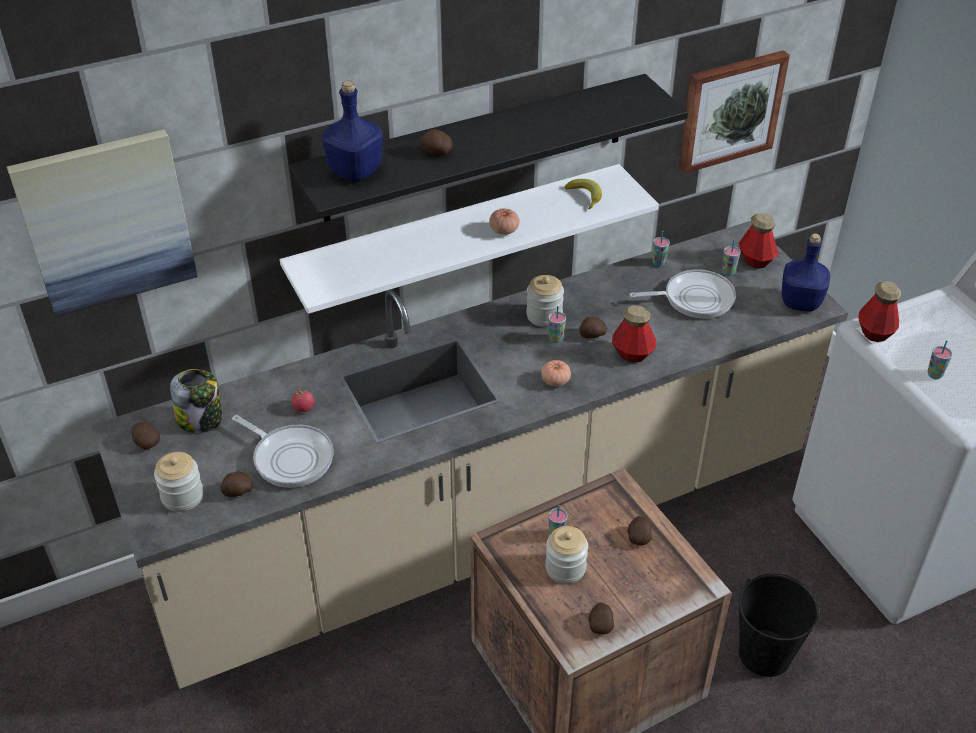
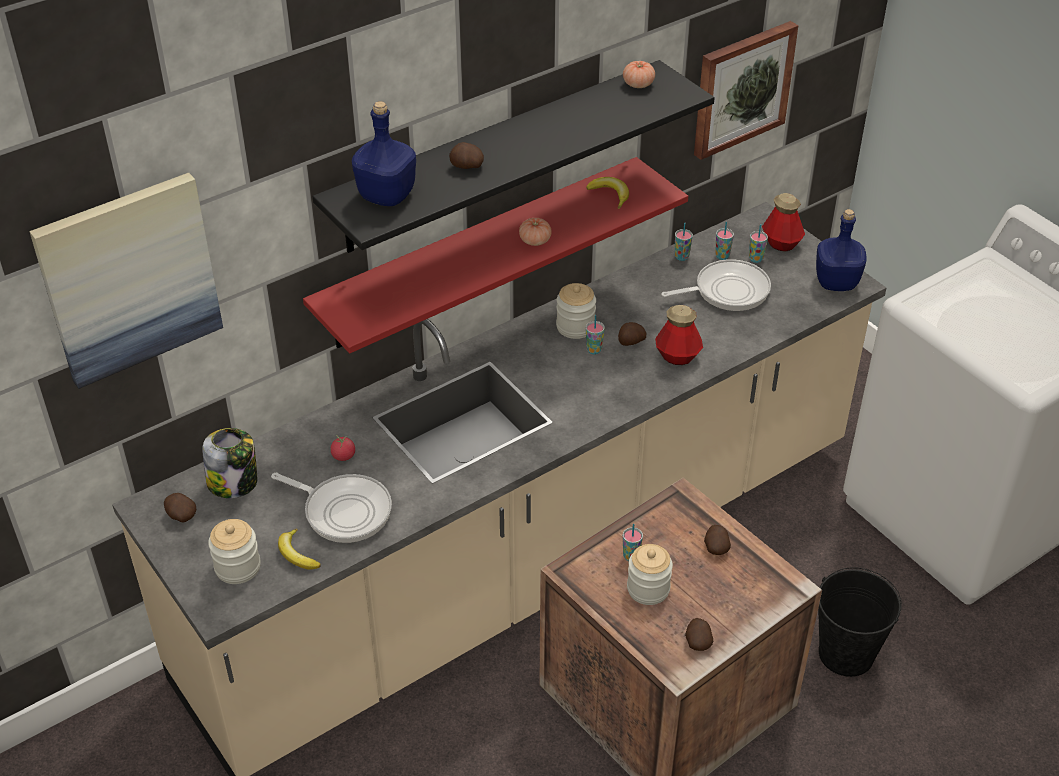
camera: 10 degrees left, 0 degrees up
(238, 492) = (297, 554): potato -> banana
(458, 237) = (479, 253): white shelf -> red shelf
(555, 381) = (604, 394): tomato -> tomato (638, 84)
(874, 332) = (922, 305): bottle -> none
(934, 375) = (990, 341): cup -> cup (722, 256)

